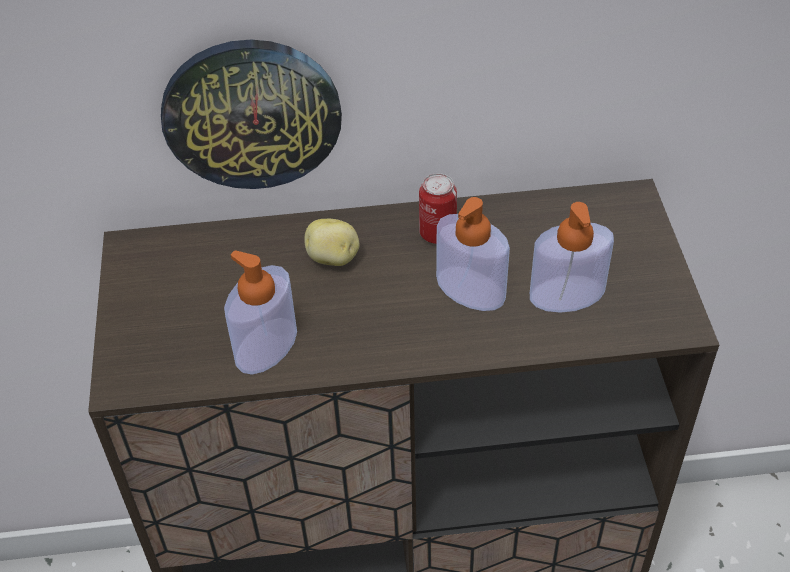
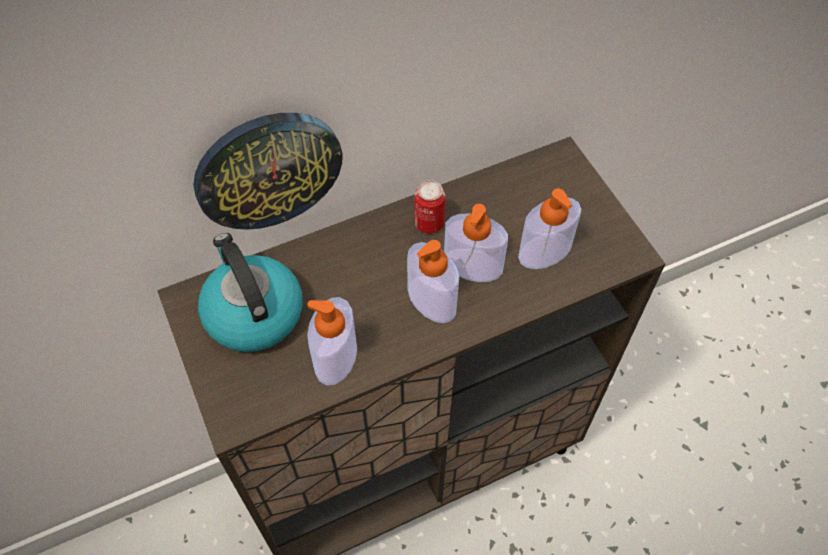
camera: 20 degrees left, 10 degrees up
(195, 278) = (253, 312): none -> kettle
(333, 258) = (357, 266): potato -> none
(405, 313) = (431, 299): none -> soap dispenser

